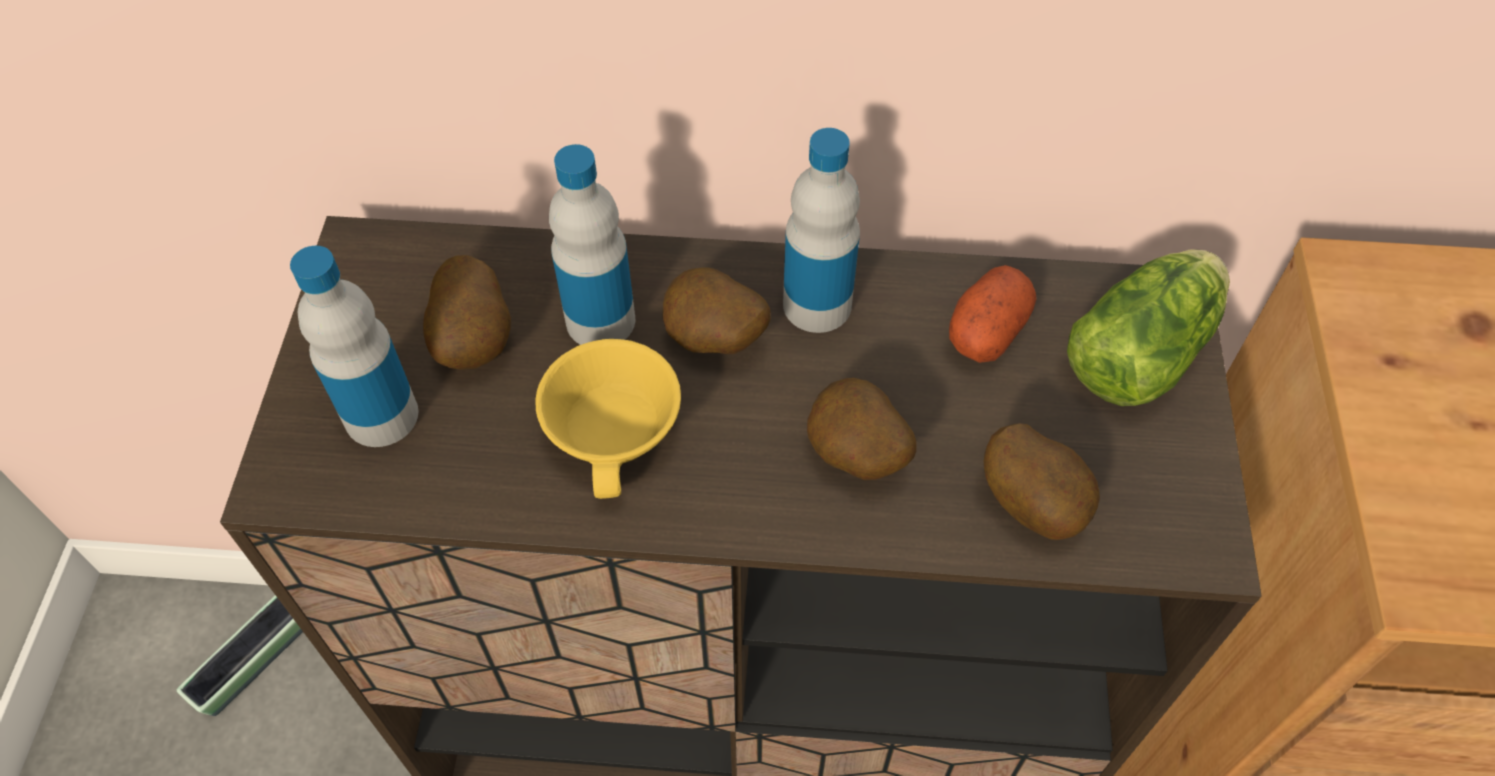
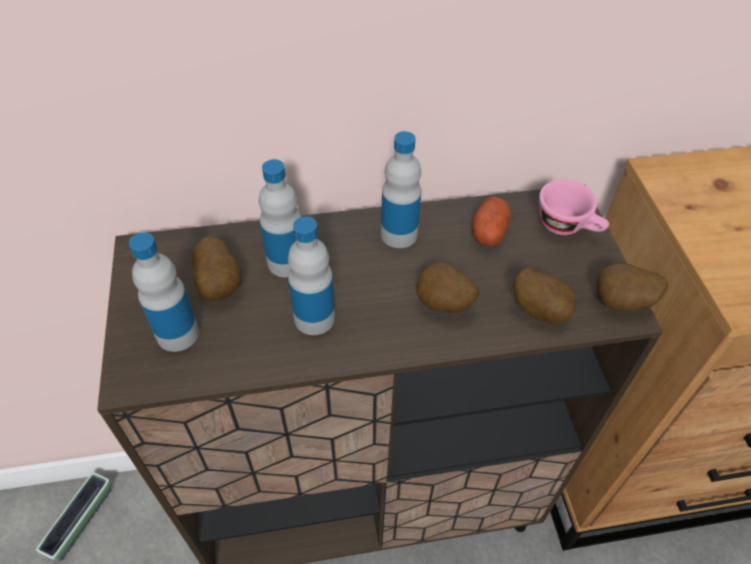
camera: 15 degrees left, 5 degrees down
(619, 434) = (314, 318): yellow cup -> bottle
(714, 342) = (351, 262): potato -> potato (621, 304)
(1144, 349) = (568, 226): lettuce -> pink cup

